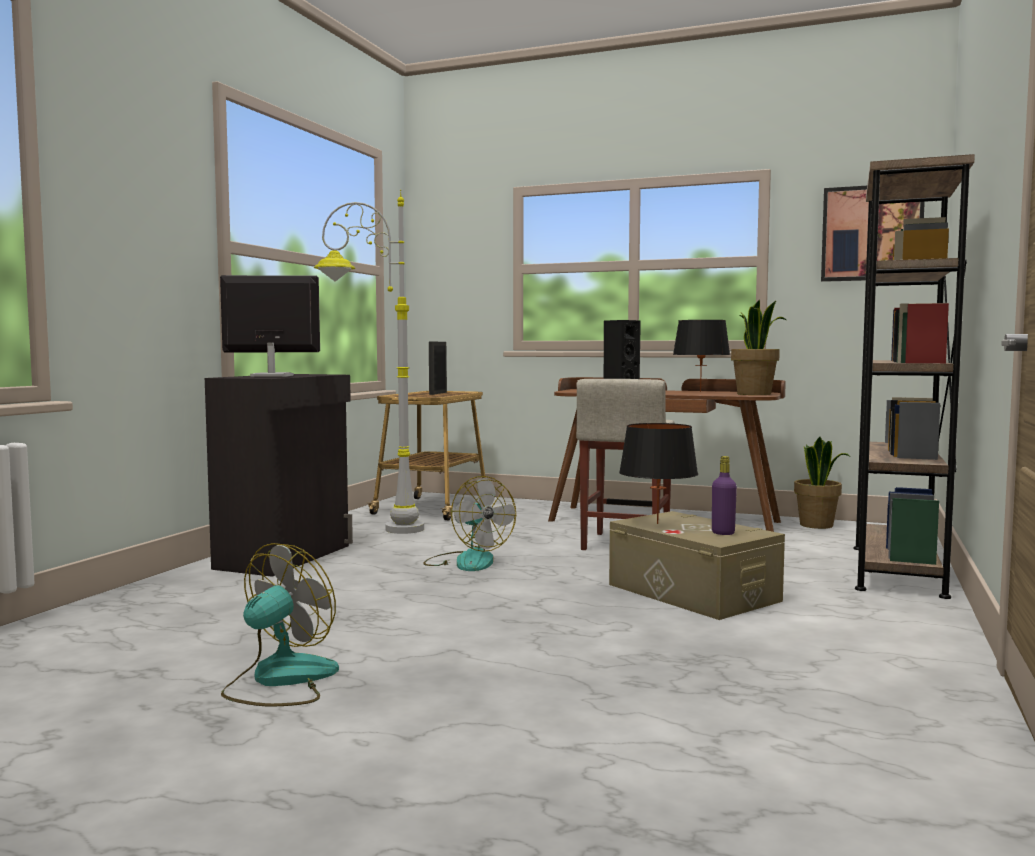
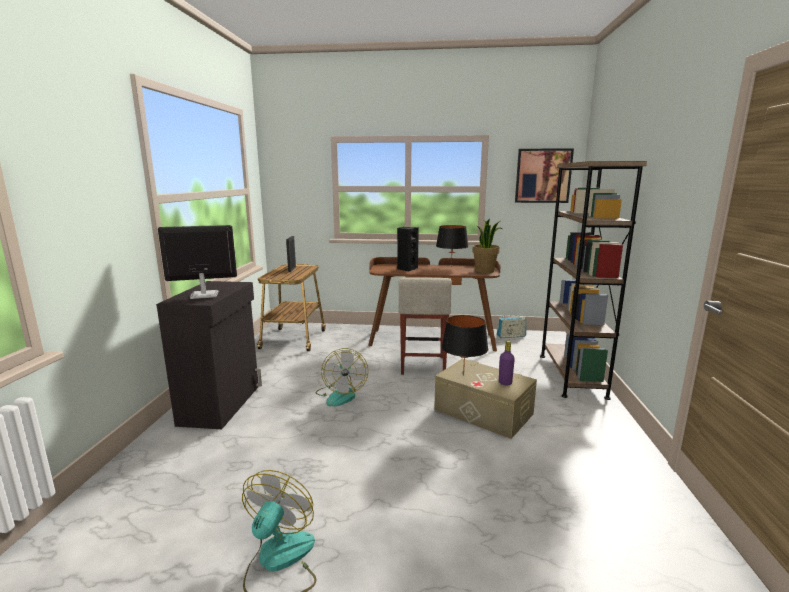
camera: 15 degrees left, 10 degrees up
(371, 529) = (265, 366): grey floor lamp -> none
(467, 561) = (341, 395): fan -> fan turned 45 degrees clockwise
(817, 525) = (511, 336): potted plant -> radio

